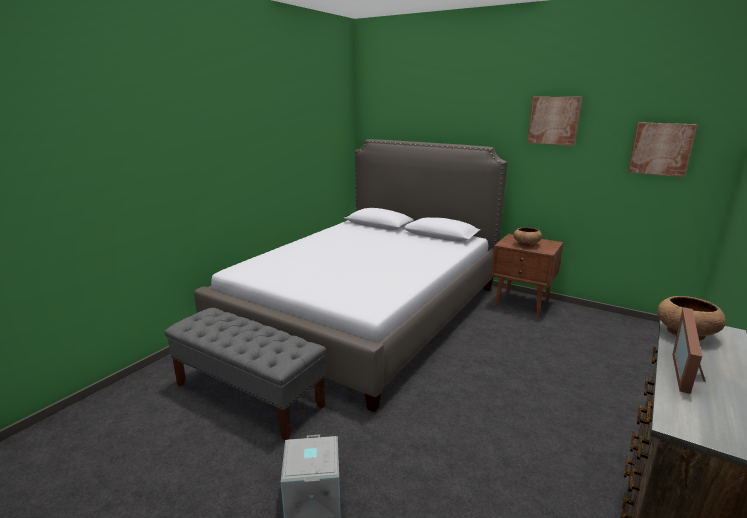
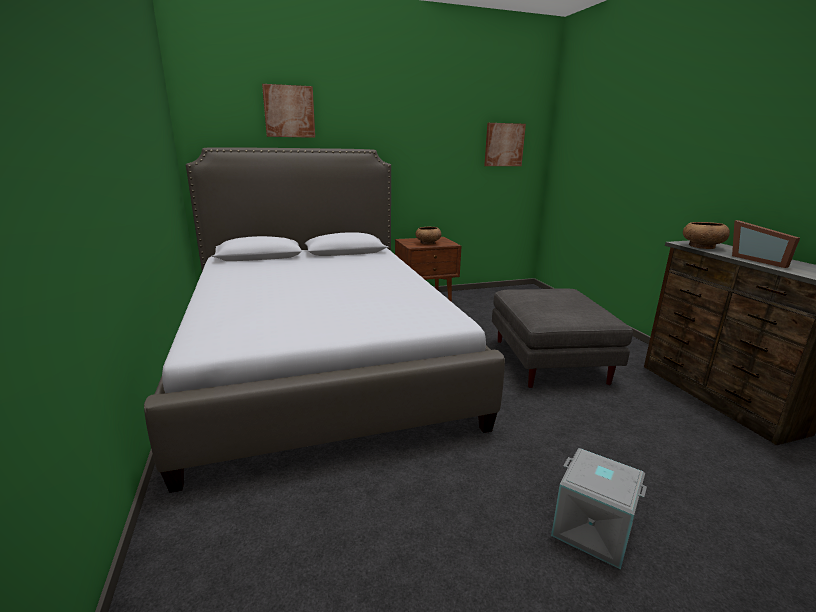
camera: 50 degrees left, 0 degrees up
(249, 395) = (360, 502): grey bench -> none
(529, 401) = (550, 361): none -> grey ottoman
(554, 120) = (424, 121): picture -> picture (289, 111)

